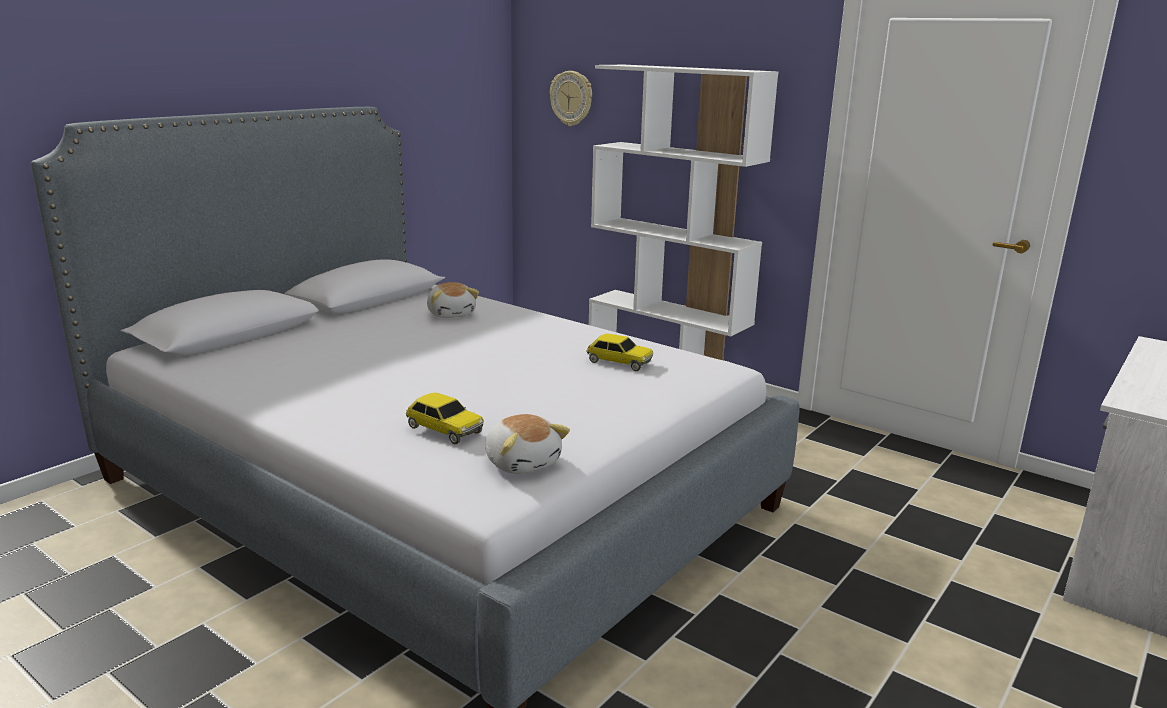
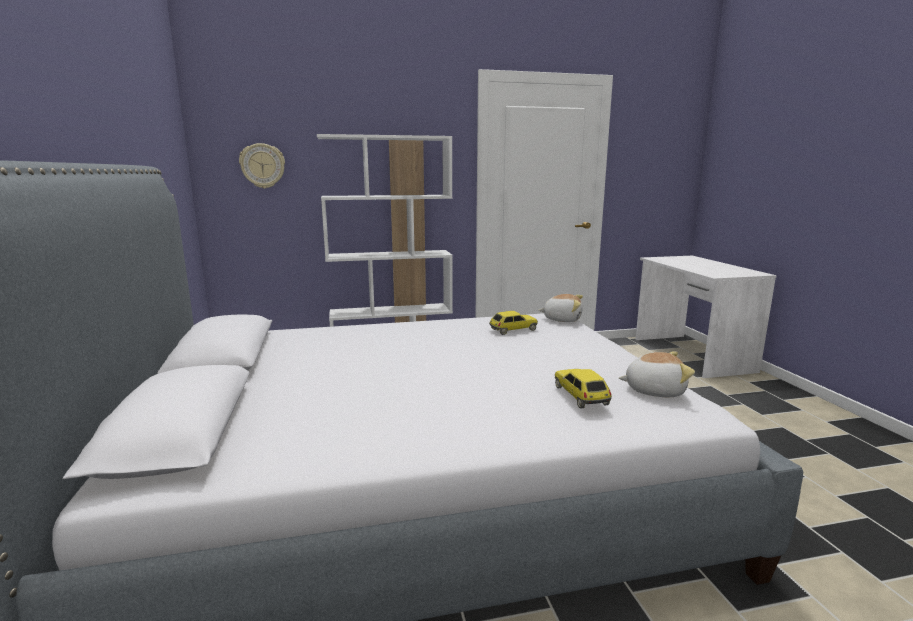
camera: 50 degrees left, 5 degrees down
(444, 430) = (581, 396): toy car -> toy car turned 90 degrees counterclockwise
(452, 314) = (335, 342): plush toy -> plush toy (562, 319)

